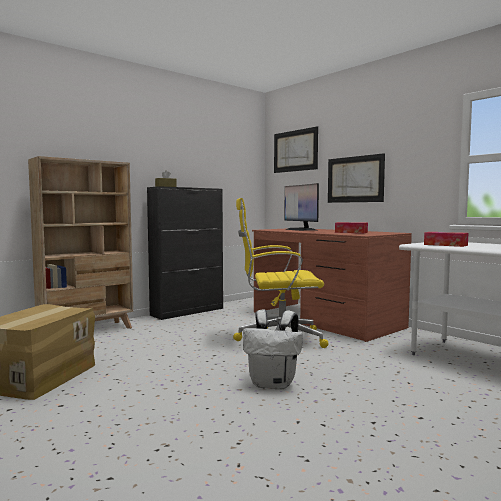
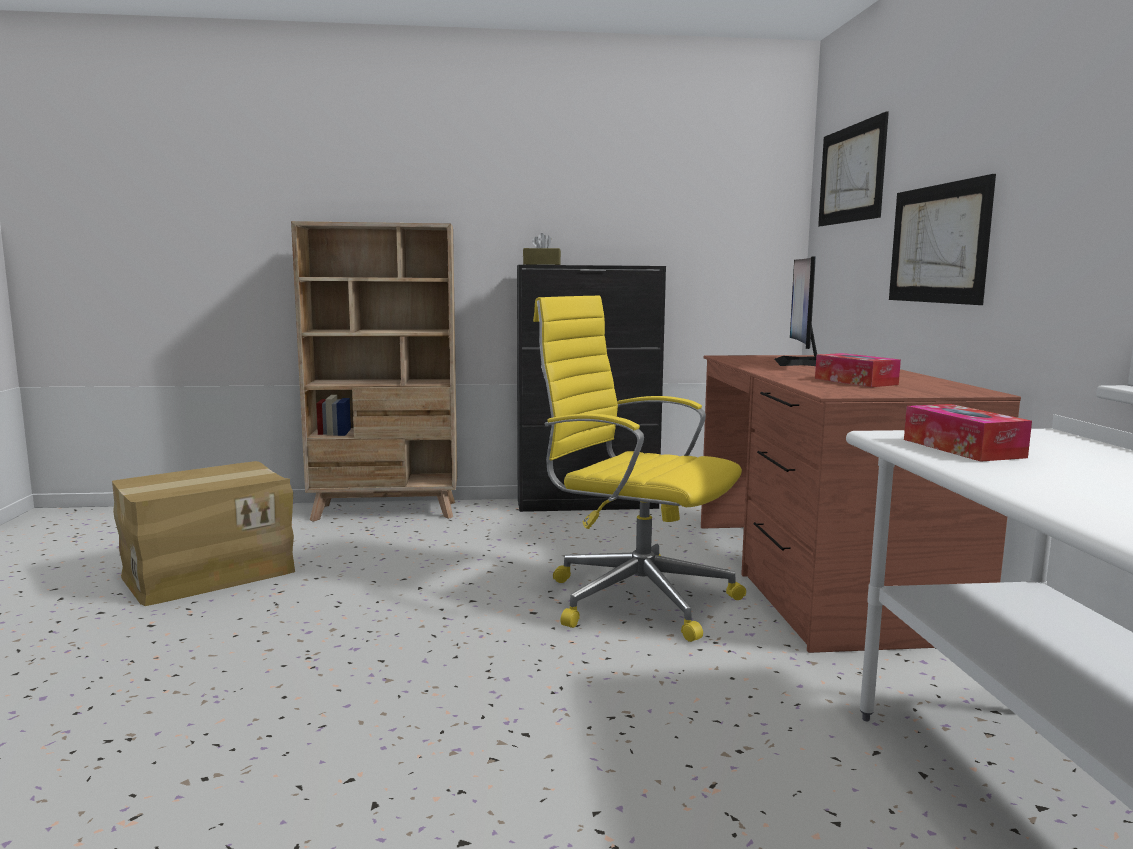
camera: 35 degrees right, 5 degrees up
(273, 384) = (454, 689): white backpack -> none

